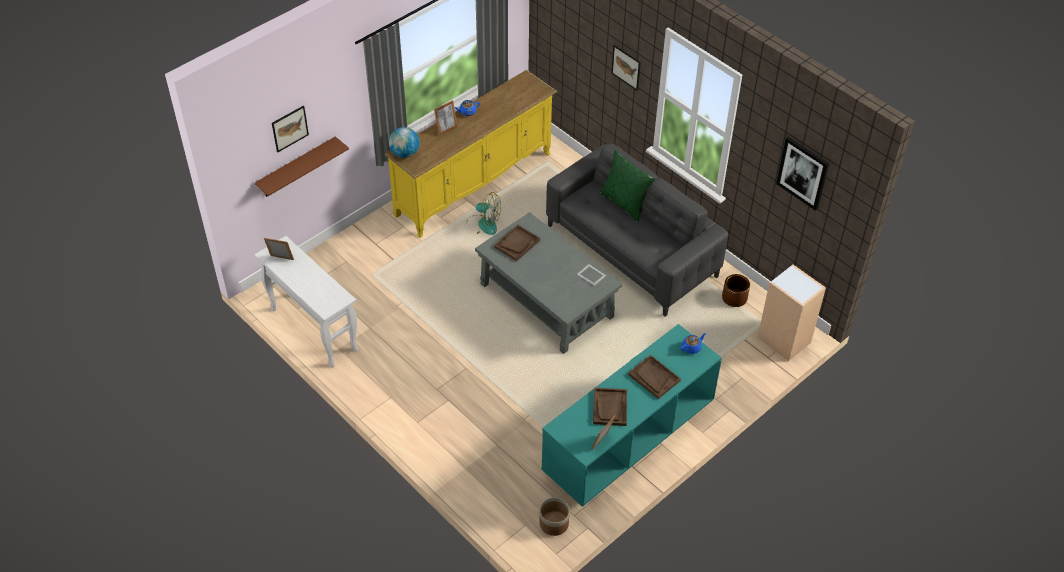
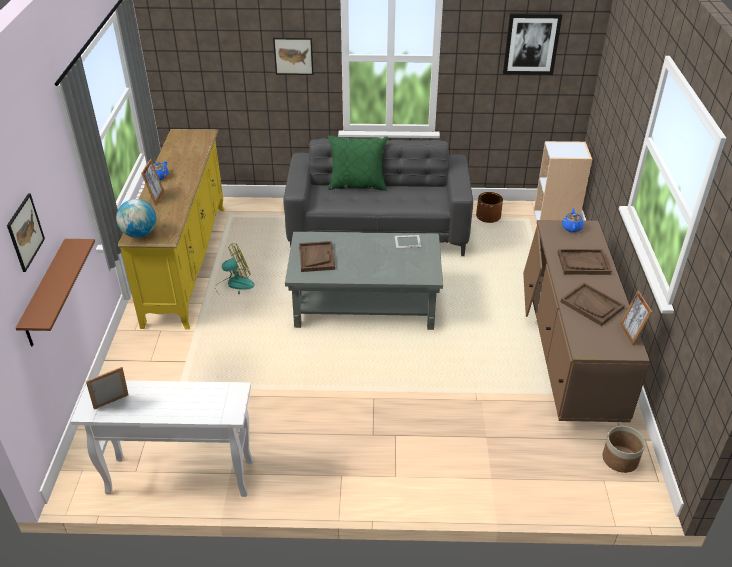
camera: 45 degrees left, 10 degrees down
(627, 439) = (568, 352): turquoise tv stand -> brown tv stand

